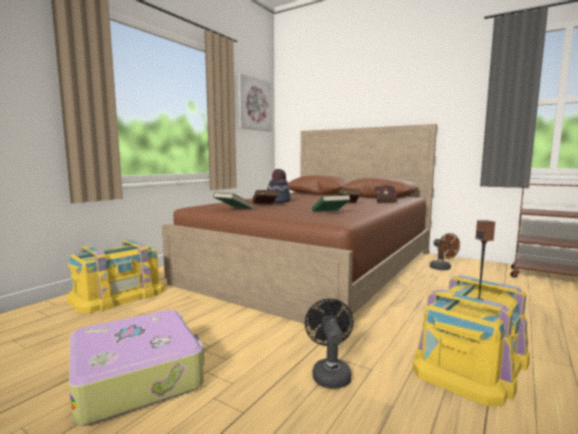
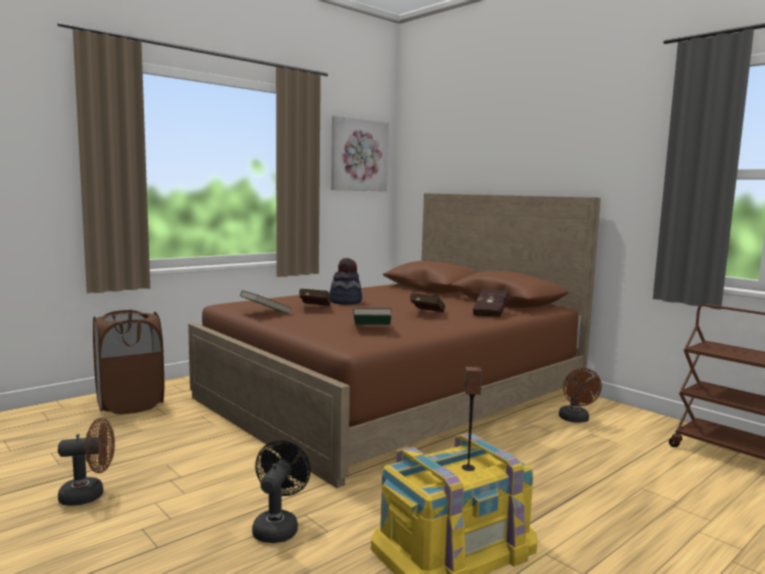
camera: 15 degrees right, 0 degrees up
(117, 295) = (130, 404): yellow storage box -> brown laundry basket
(138, 376) = (89, 495): suitcase -> brown fan

